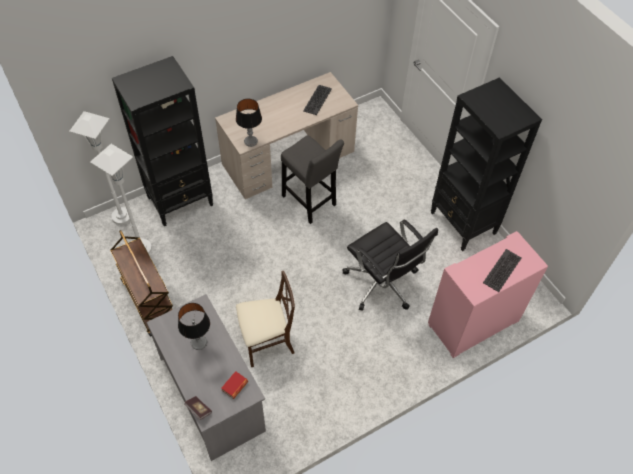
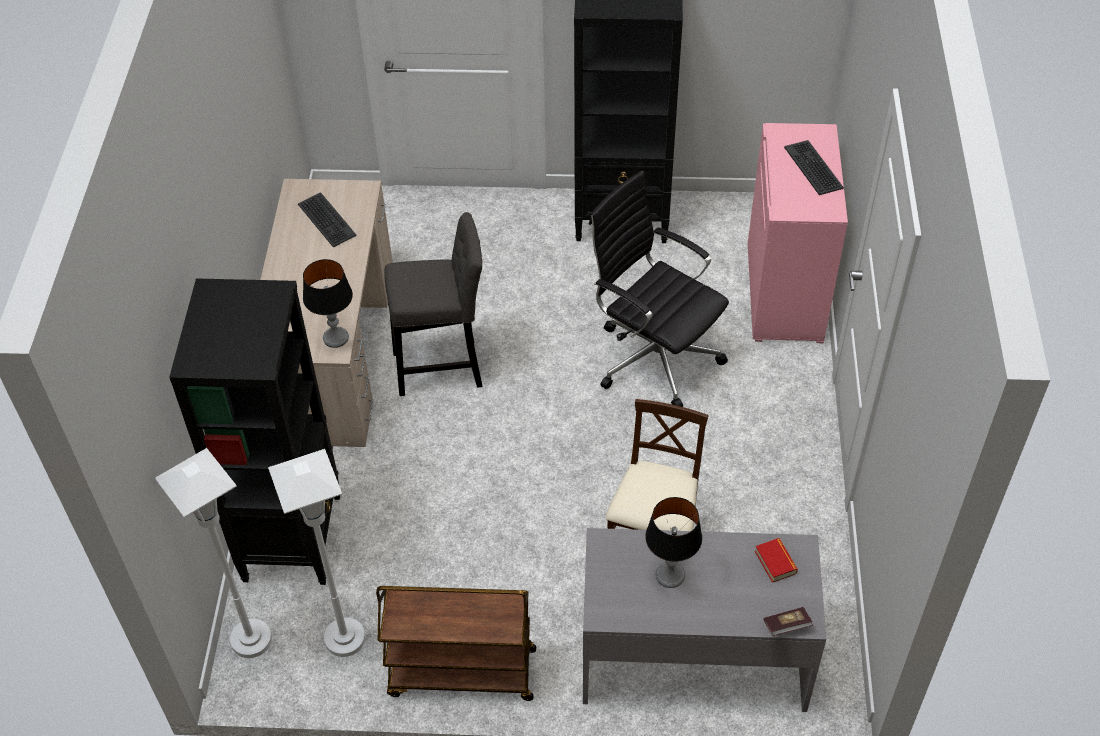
camera: 55 degrees left, 5 degrees down
(382, 284) = (654, 356): black office chair -> black office chair turned 135 degrees counterclockwise

